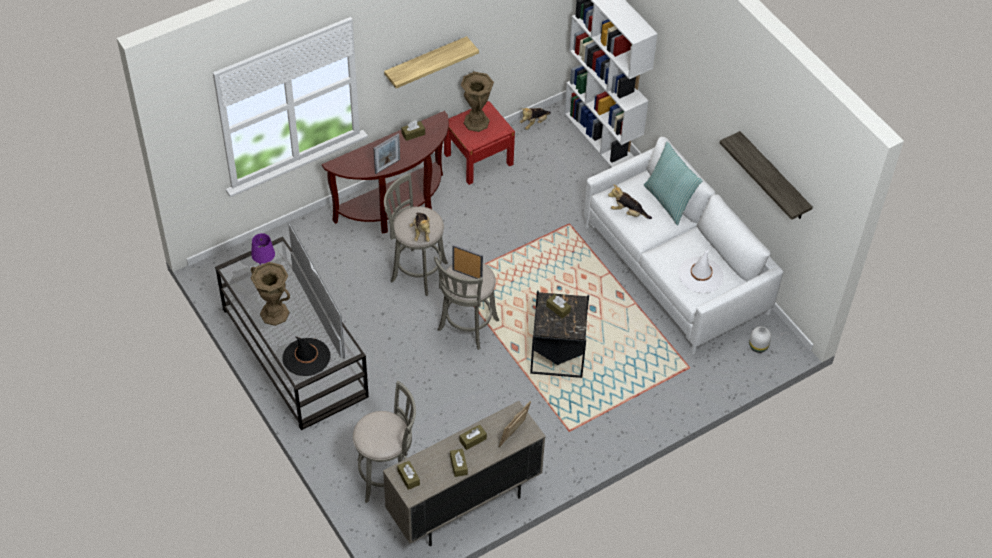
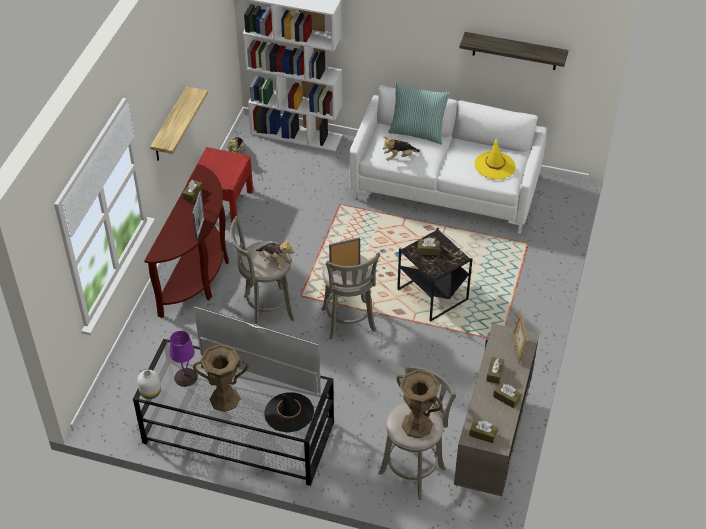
camera: 40 degrees left, 5 degrees down
(476, 122) = (214, 166): brown vase -> brown vase (417, 425)
(700, 275) = (495, 166): white hat -> yellow hat
(758, 347) = (554, 200): white vase -> white vase (151, 393)

